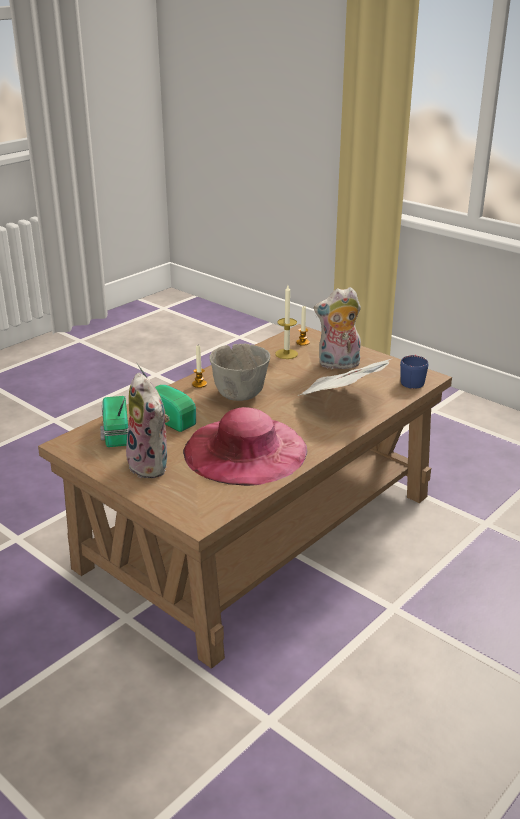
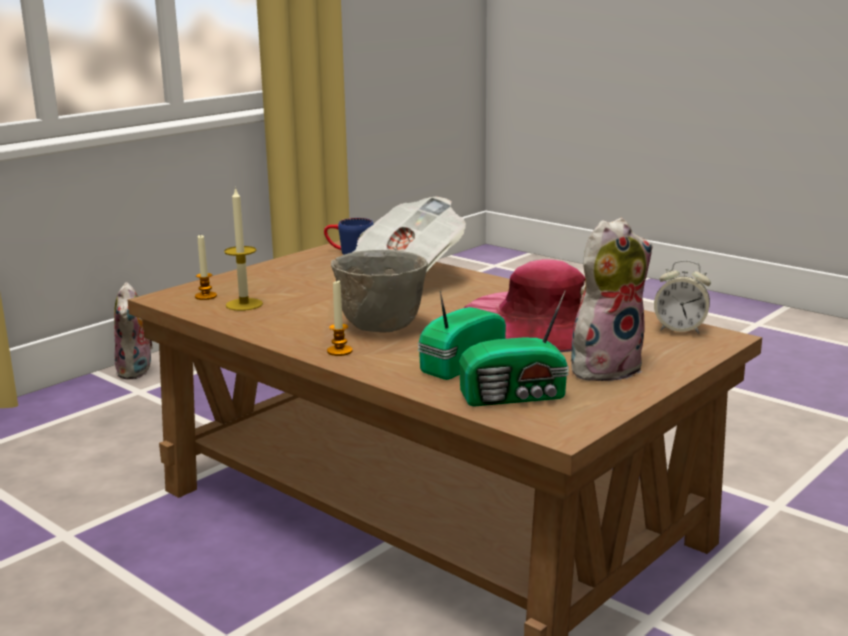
camera: 90 degrees left, 10 degrees down
(219, 504) = (680, 329): none -> alarm clock
(338, 365) = (293, 280): plush toy -> plush toy (137, 372)

